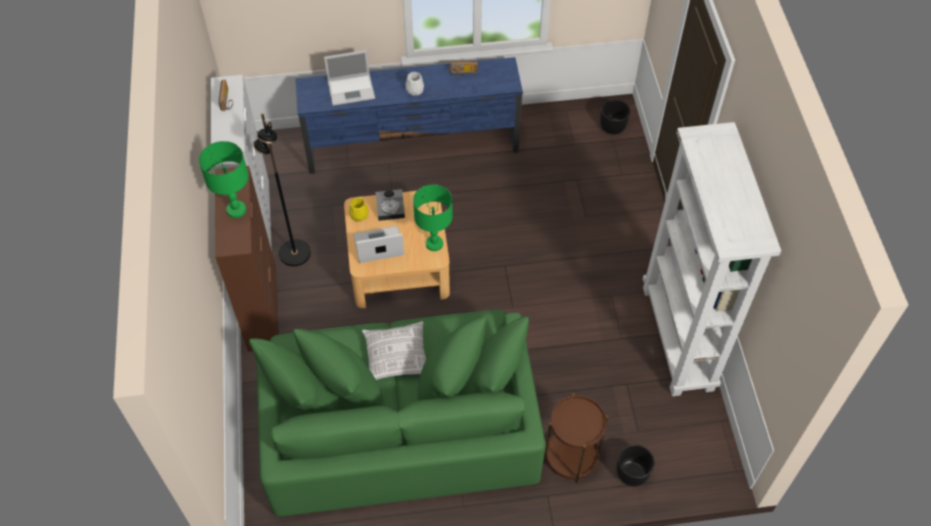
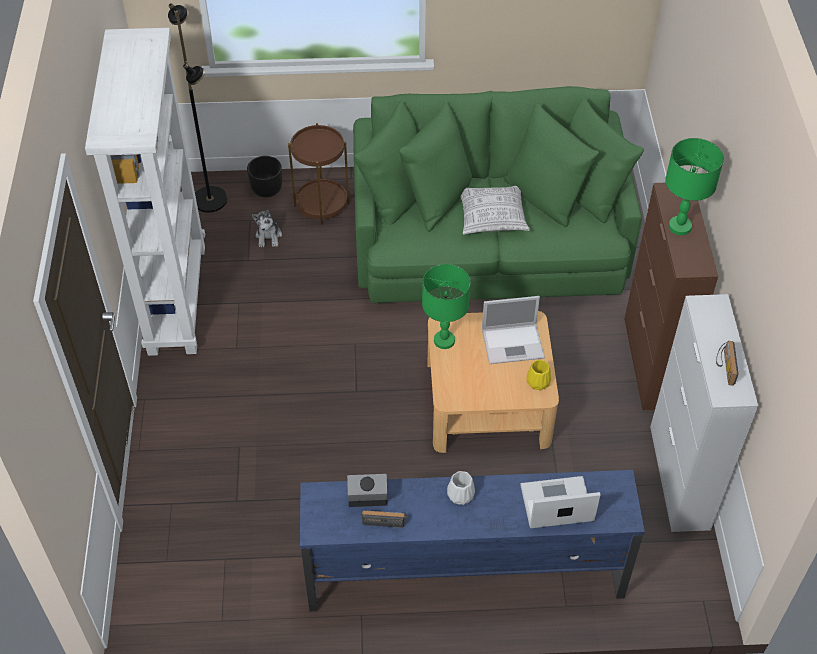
camera: 175 degrees left, 5 degrees down
(294, 253) = (621, 425): black floor lamp -> black floor lamp (210, 199)
(391, 210) = (496, 385): alarm clock -> alarm clock (366, 497)
(612, 126) = (158, 585): black planter -> none
(614, 413) = (268, 236): none -> plush toy

